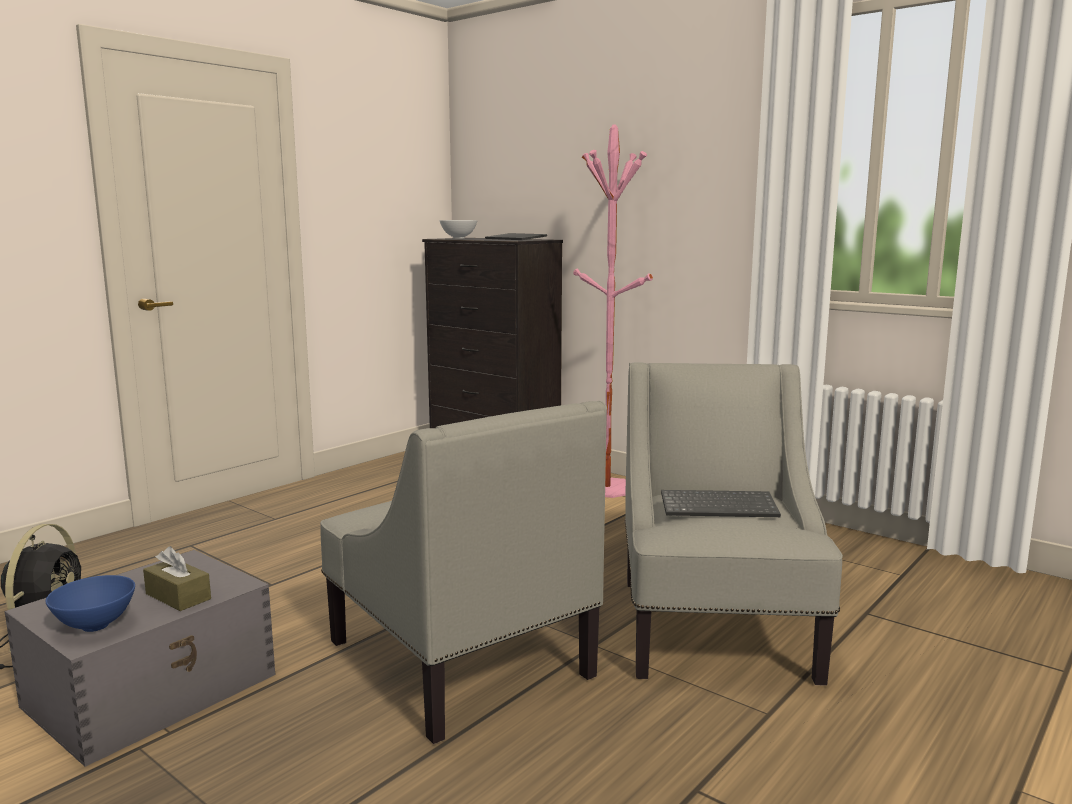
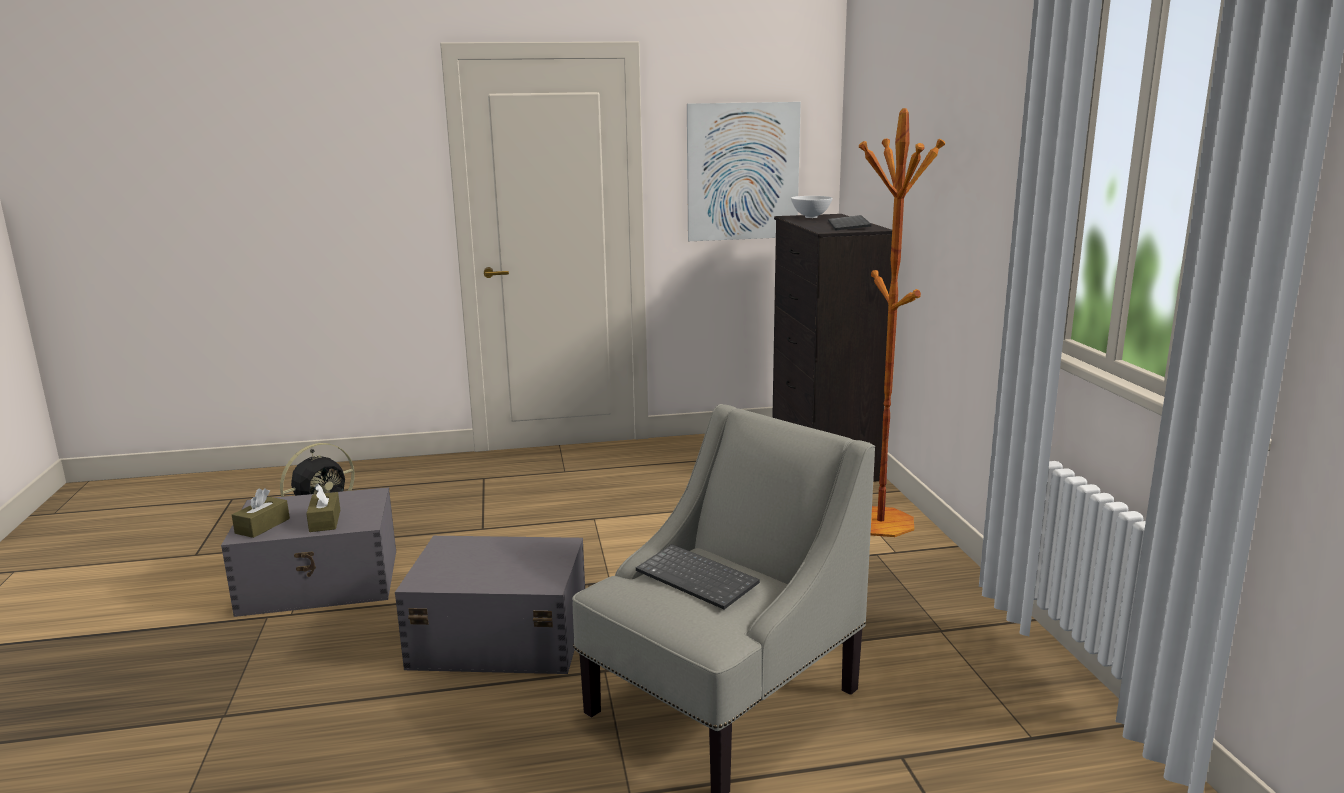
camera: 40 degrees right, 5 degrees up
(95, 625) = (262, 526): blue bowl -> brown tissue box
(381, 198) = (743, 172): none -> picture
(456, 659) = (498, 637): grey armchair -> grey storage box
(607, 487) = (880, 522): pink clothes rack -> orange clothes rack

